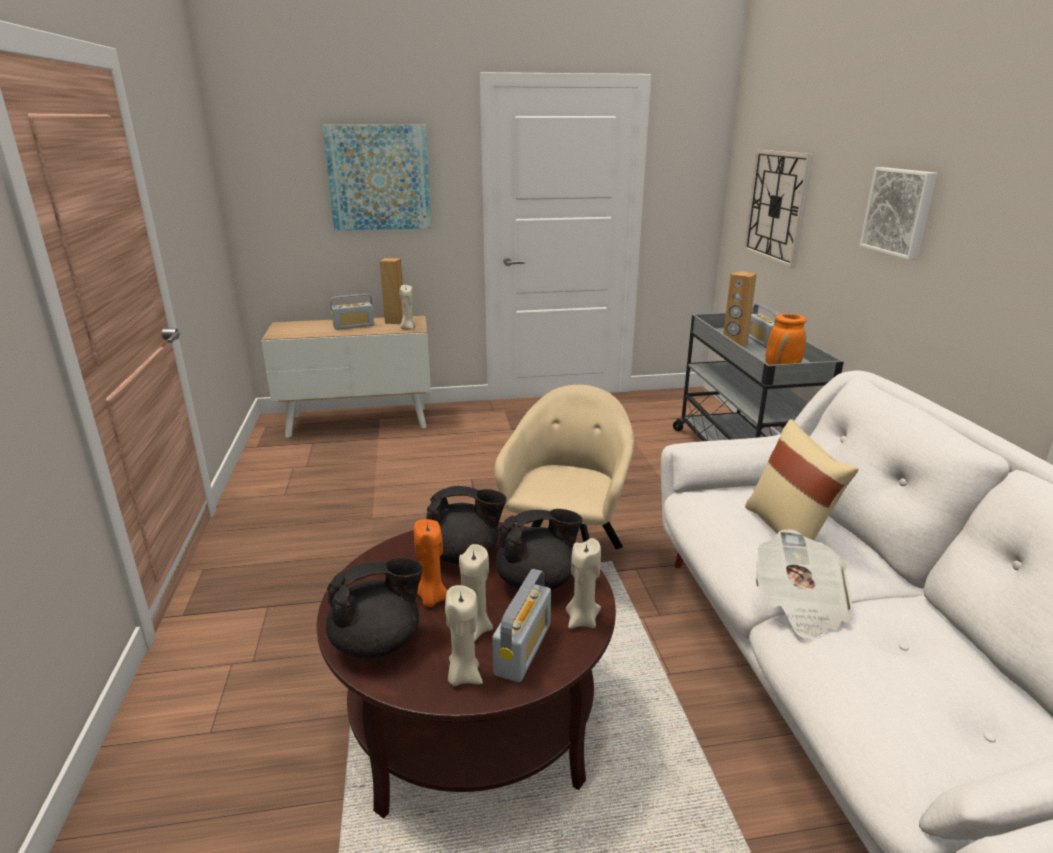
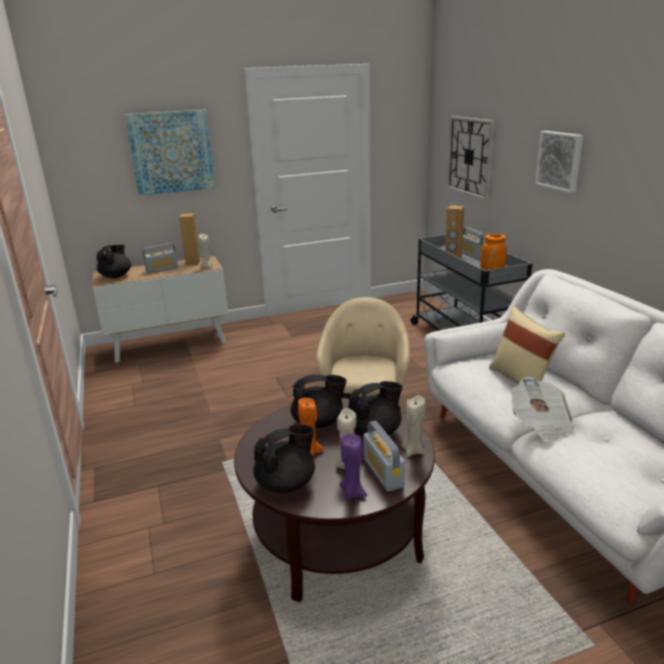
camera: 10 degrees left, 0 degrees up
(296, 329) = (116, 276): none -> black teapot
(463, 675) = (352, 493): beige candle -> purple candle
(523, 649) = (383, 472): radio -> radio turned 150 degrees clockwise

